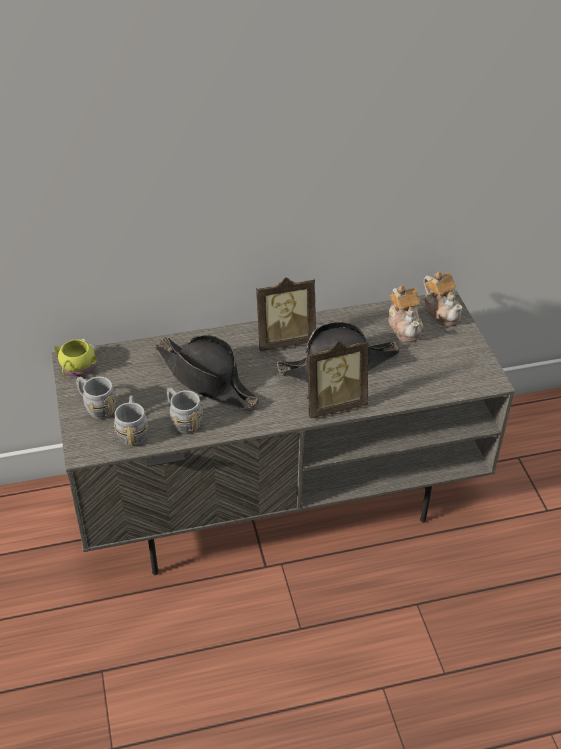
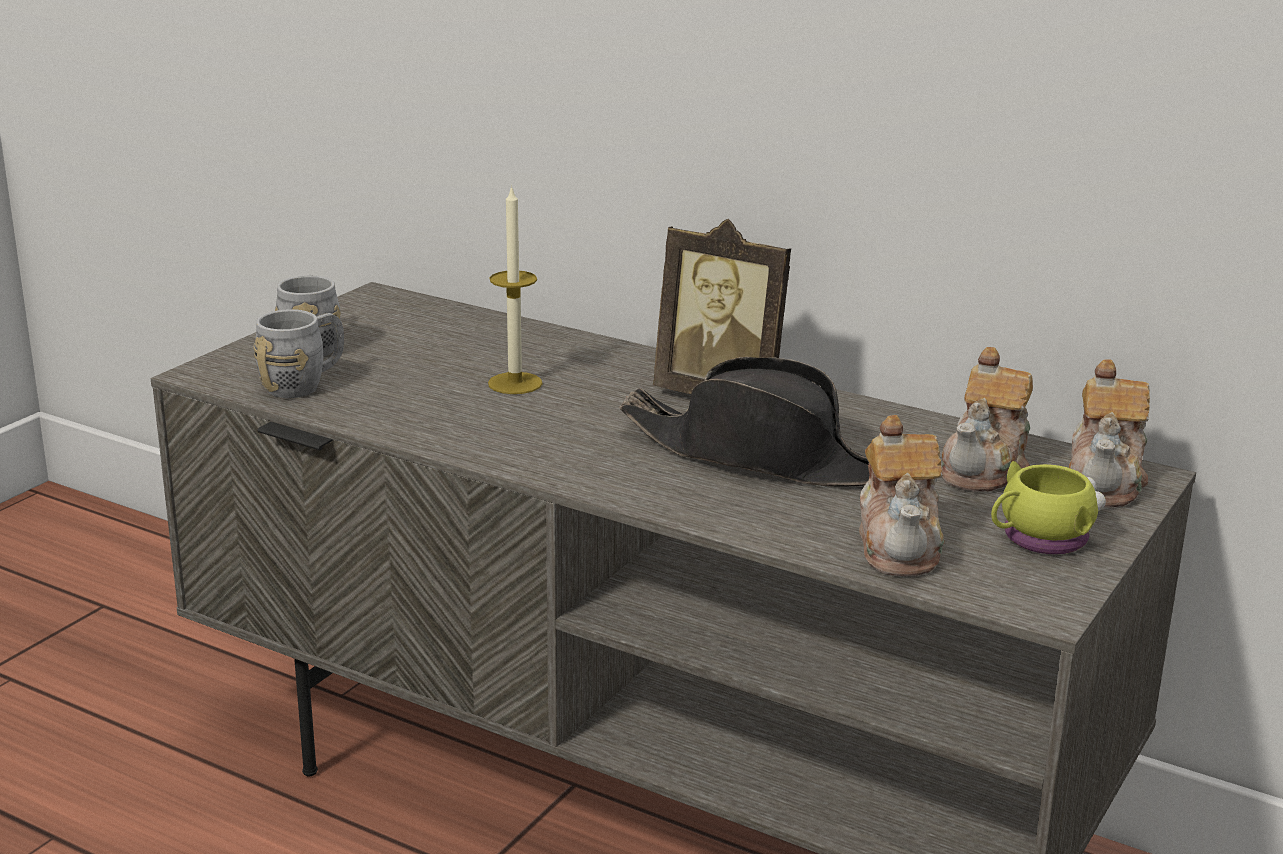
camera: 45 degrees right, 20 degrees down
(76, 368) = (367, 304): yellow mug -> yellow mug (1038, 539)
(182, 420) = (391, 404): grey mug -> none
(207, 379) = (515, 383): black hat -> candle
(333, 404) = (658, 491): picture frame -> none
(428, 380) = (900, 545): none -> teapot

